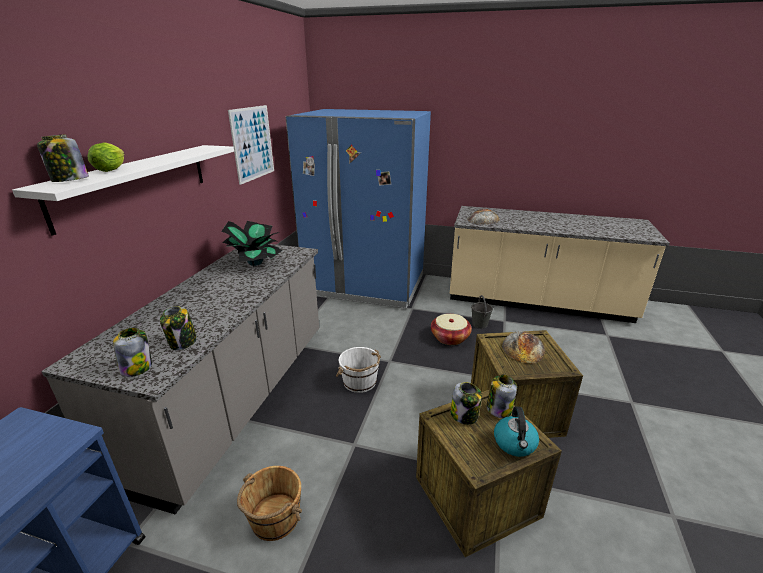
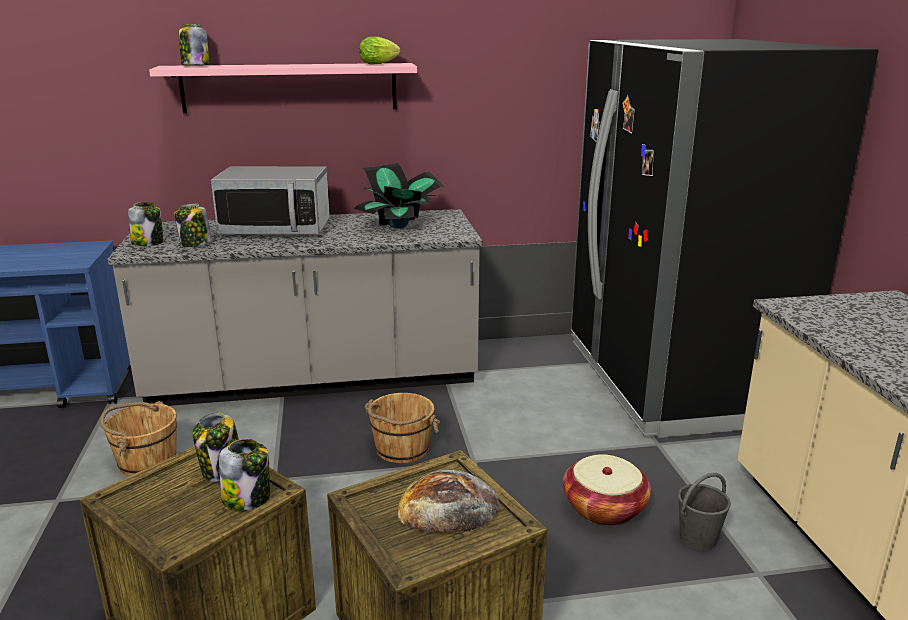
camera: 65 degrees right, 5 degrees down
(112, 169) = (246, 65): lettuce -> lettuce (380, 64)
(136, 183) = (290, 88): white shelf -> pink shelf
(194, 303) = (276, 229): none -> microwave
(252, 143) = (523, 76): picture -> none
(360, 382) = (401, 449): white bucket -> brown bucket
(365, 286) = (672, 381): blue fridge -> black fridge
(483, 219) = (841, 319): bread -> none
(515, 443) = (169, 522): kettle -> none

